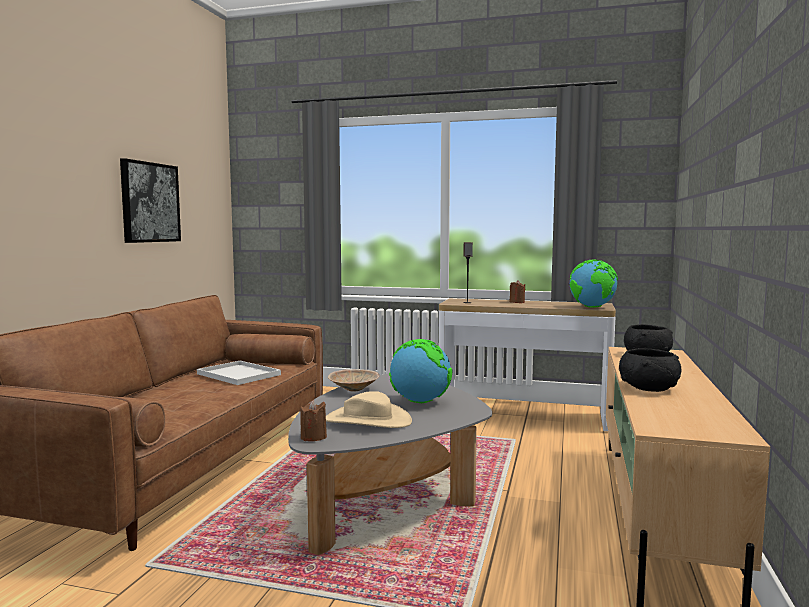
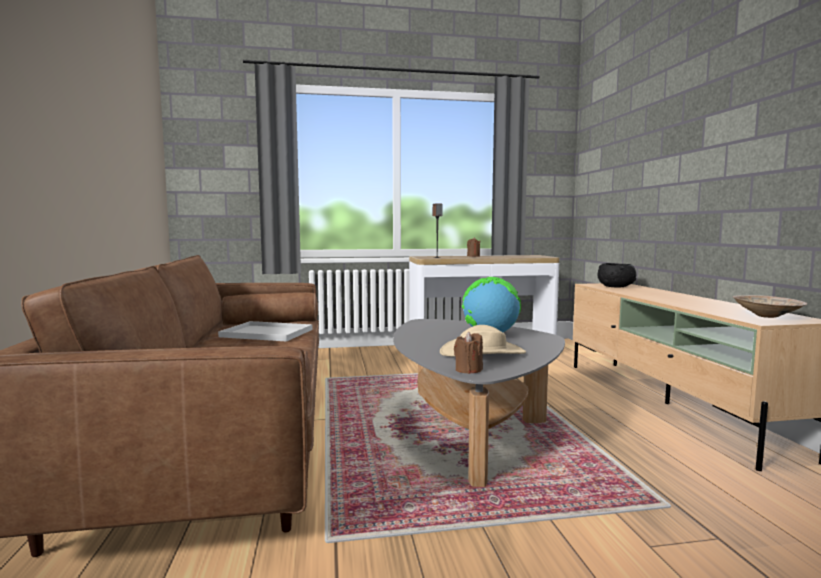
camera: 25 degrees left, 0 degrees up
(150, 202) = (111, 149): picture -> none
(353, 390) = (414, 333): beige bowl -> beige bowl (768, 317)
(592, 307) = (539, 256): globe -> none
(648, 388) = (678, 302): black bowl -> none

